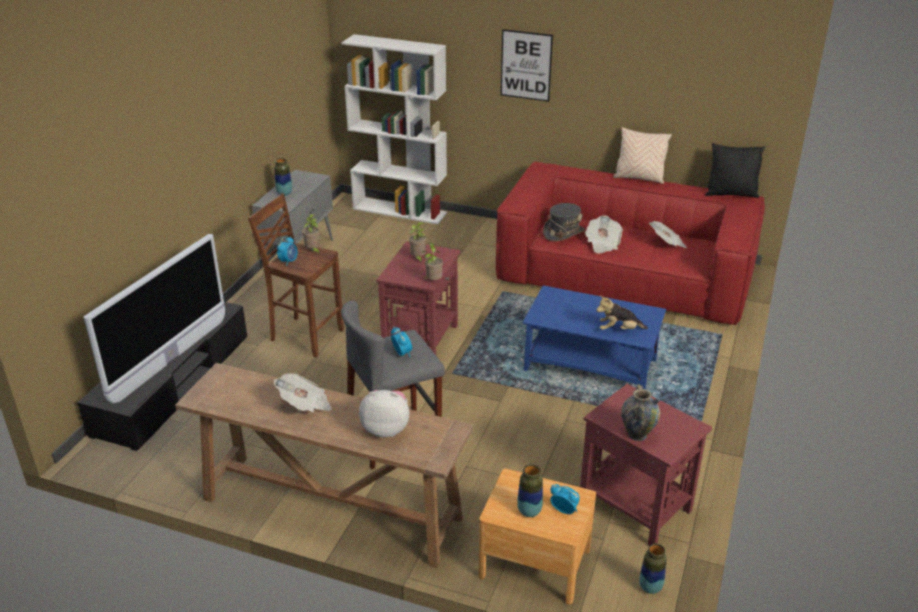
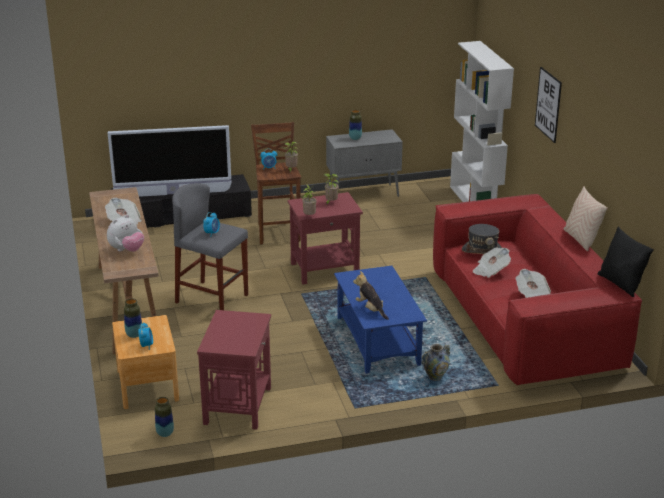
camera: 55 degrees right, 5 degrees down
(386, 429) = (127, 250): plush toy -> plush toy turned 75 degrees clockwise
(637, 434) = (216, 332): vase -> vase (435, 378)

